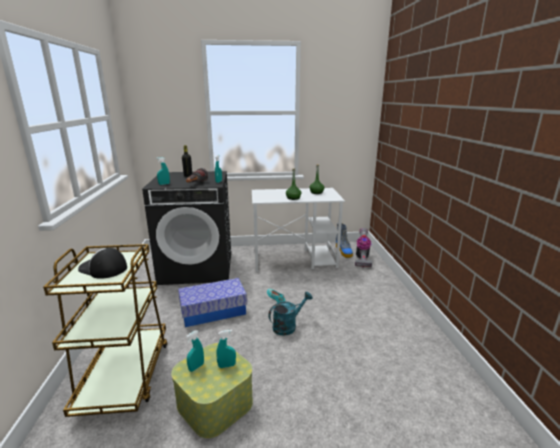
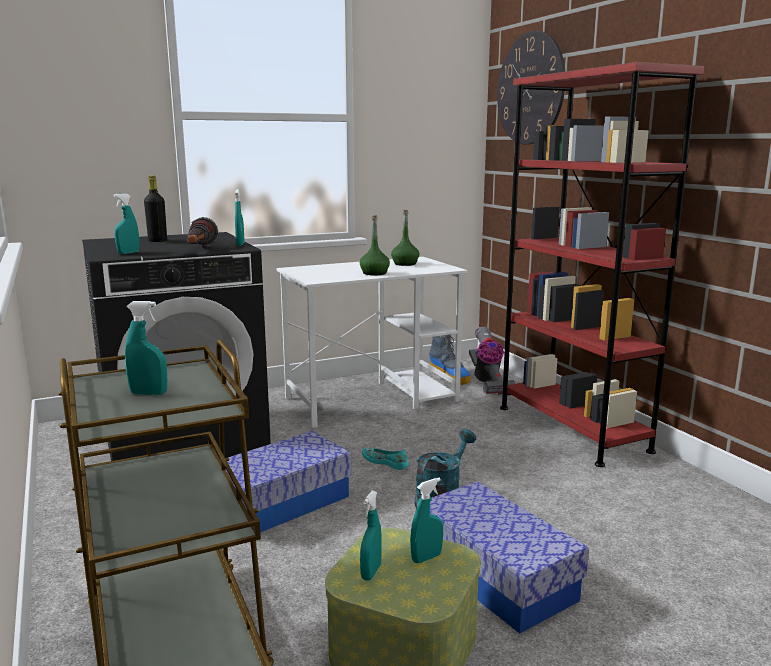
camera: 20 degrees left, 5 degrees down
(103, 268) = (148, 393): cap -> turquoise spray bottle
(283, 377) = (495, 576): none -> storage box
(388, 296) = (571, 428): none -> red bookcase
(398, 97) = (530, 89): none -> wall clock

